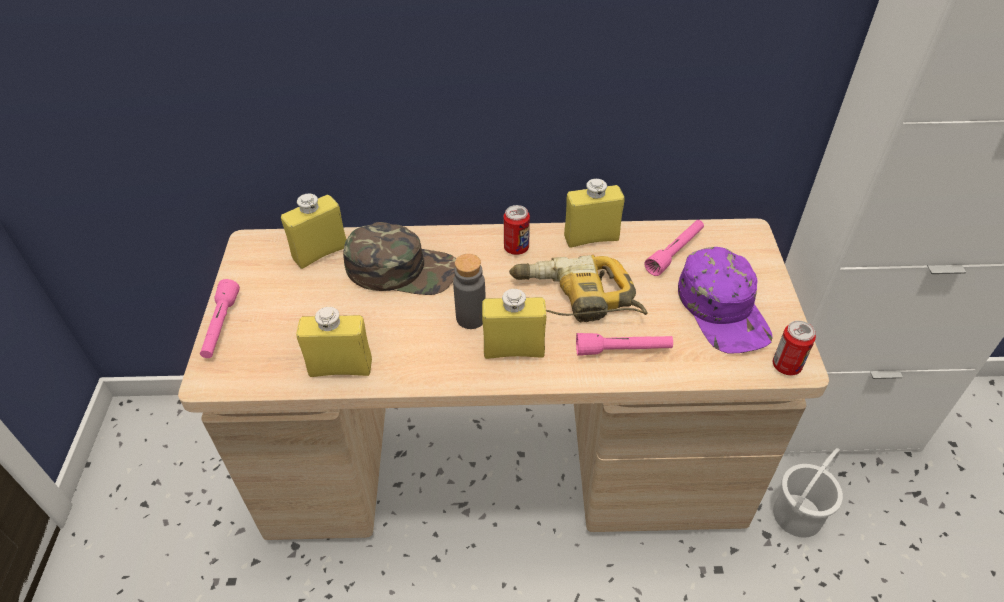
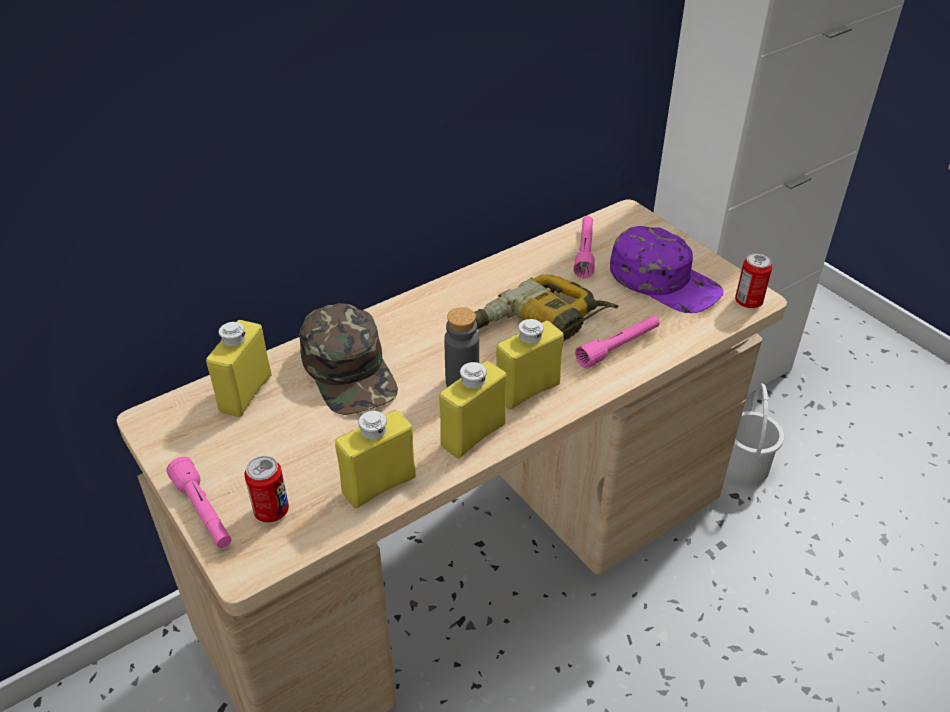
camera: 35 degrees left, 5 degrees down
(402, 269) = (350, 370): green cap -> green cap turned 90 degrees clockwise
(516, 248) = (444, 305): can -> can (271, 511)
(591, 238) = (503, 269): yellow bottle -> yellow bottle (473, 435)

